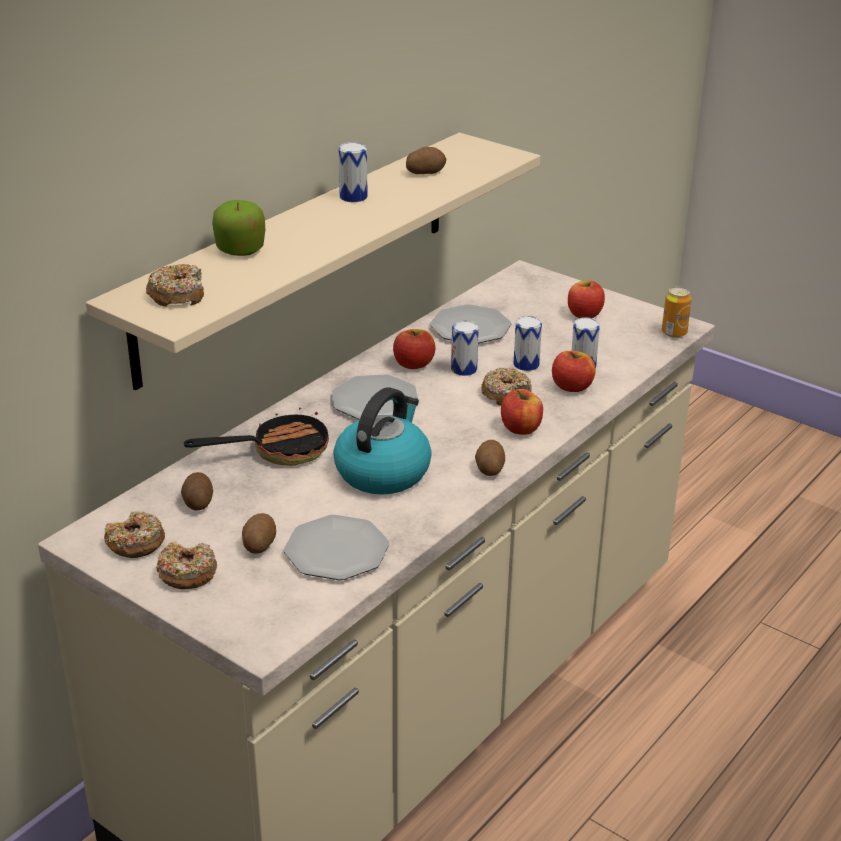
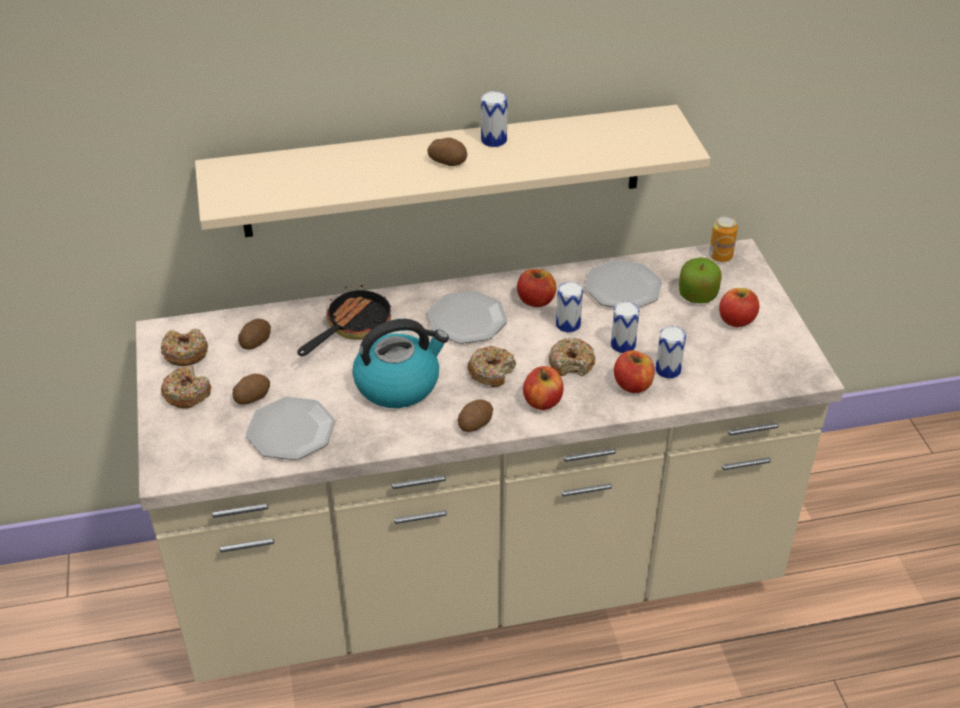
camera: 40 degrees right, 10 degrees up
(177, 295) = (253, 181): donut -> donut (491, 372)
(240, 250) = (345, 158): apple -> apple (697, 295)
(278, 450) = (352, 327): frying pan -> frying pan turned 75 degrees counterclockwise
(425, 172) = (584, 137): potato -> potato (448, 161)
(674, 333) = (793, 377): can -> can (720, 256)

